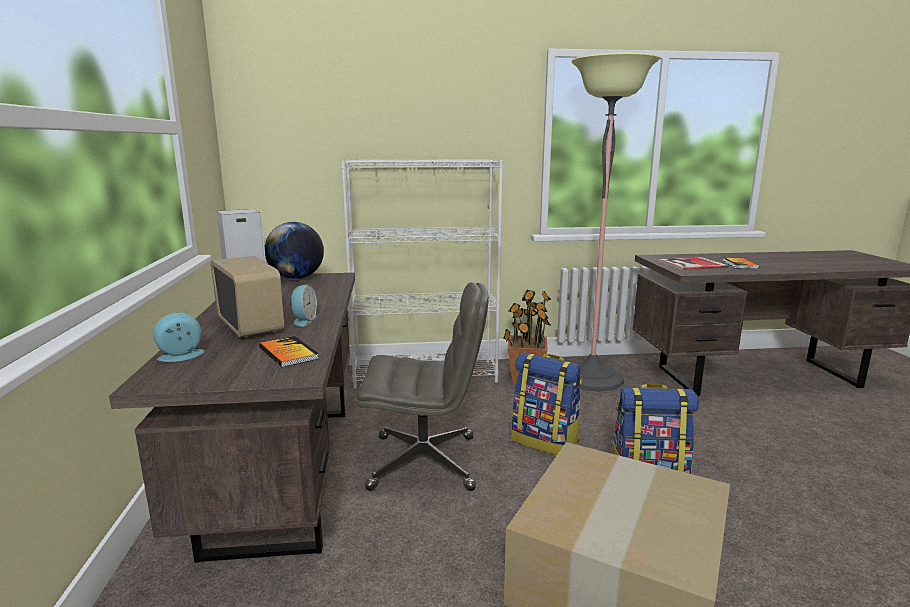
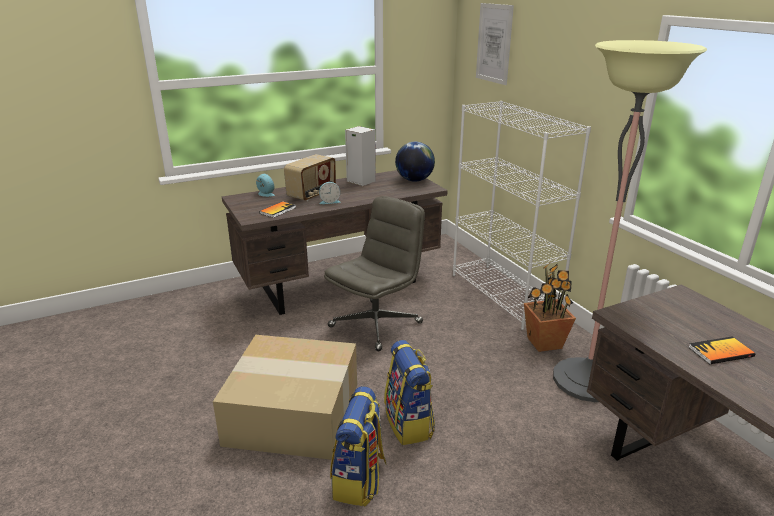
camera: 70 degrees right, 10 degrees up
(308, 94) = (494, 43): none -> picture
(425, 462) = (376, 324): grey office chair -> grey office chair turned 120 degrees counterclockwise
(545, 441) = (437, 367): backpack -> backpack (359, 480)
(690, 264) = (672, 317): book -> none

